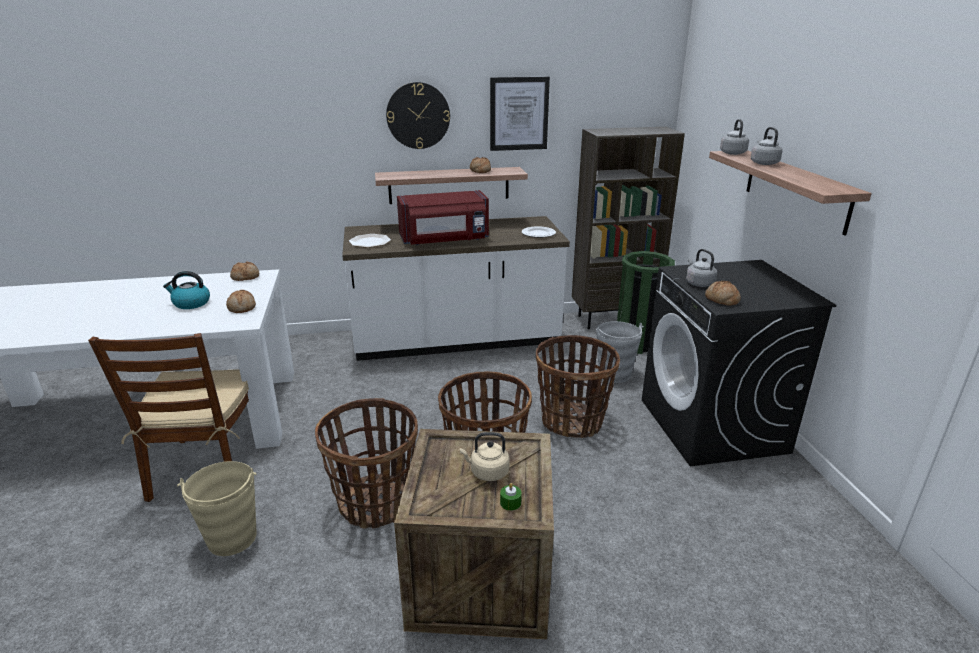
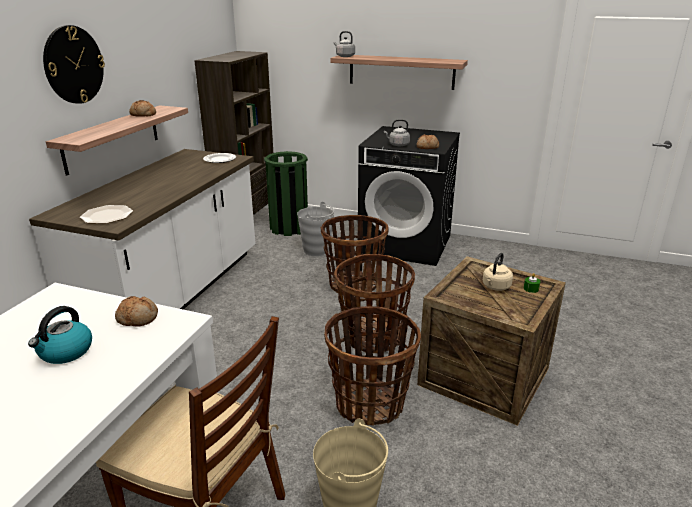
camera: 60 degrees left, 0 degrees up
(245, 277) = (41, 305): bread -> none
(445, 240) = (169, 188): red microwave -> none
(519, 114) = (150, 52): picture -> none
(763, 163) = (380, 57): grey kettle -> none

